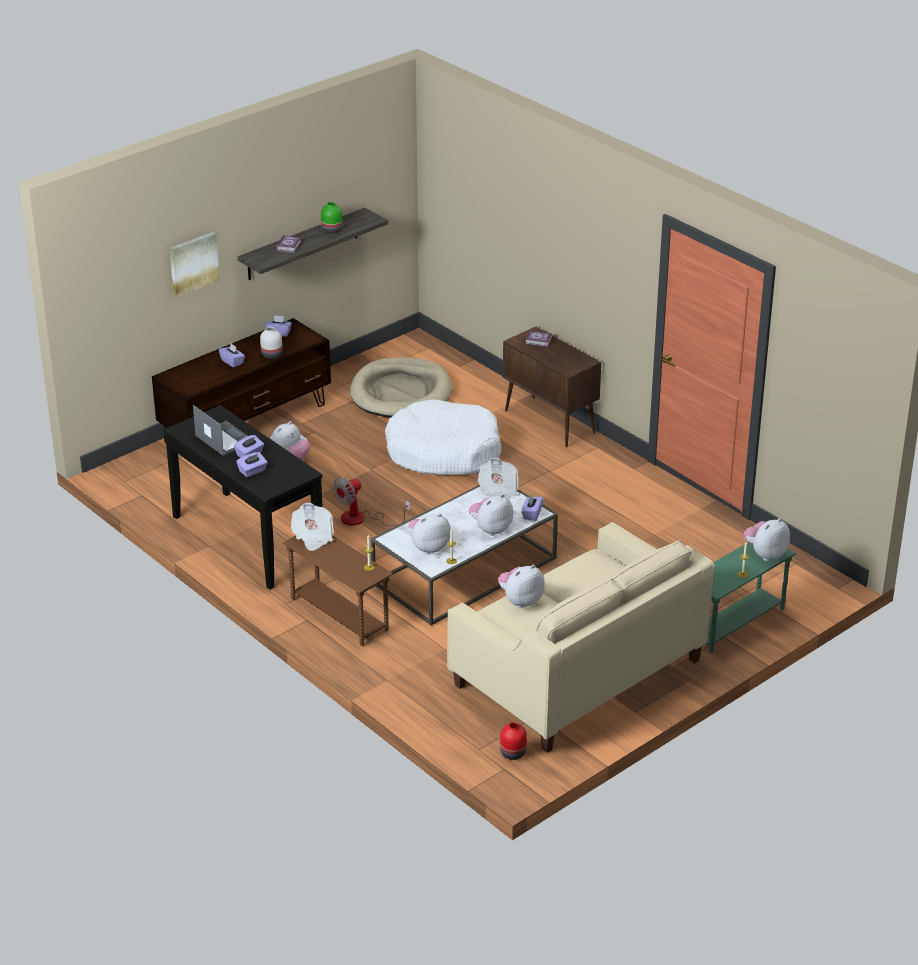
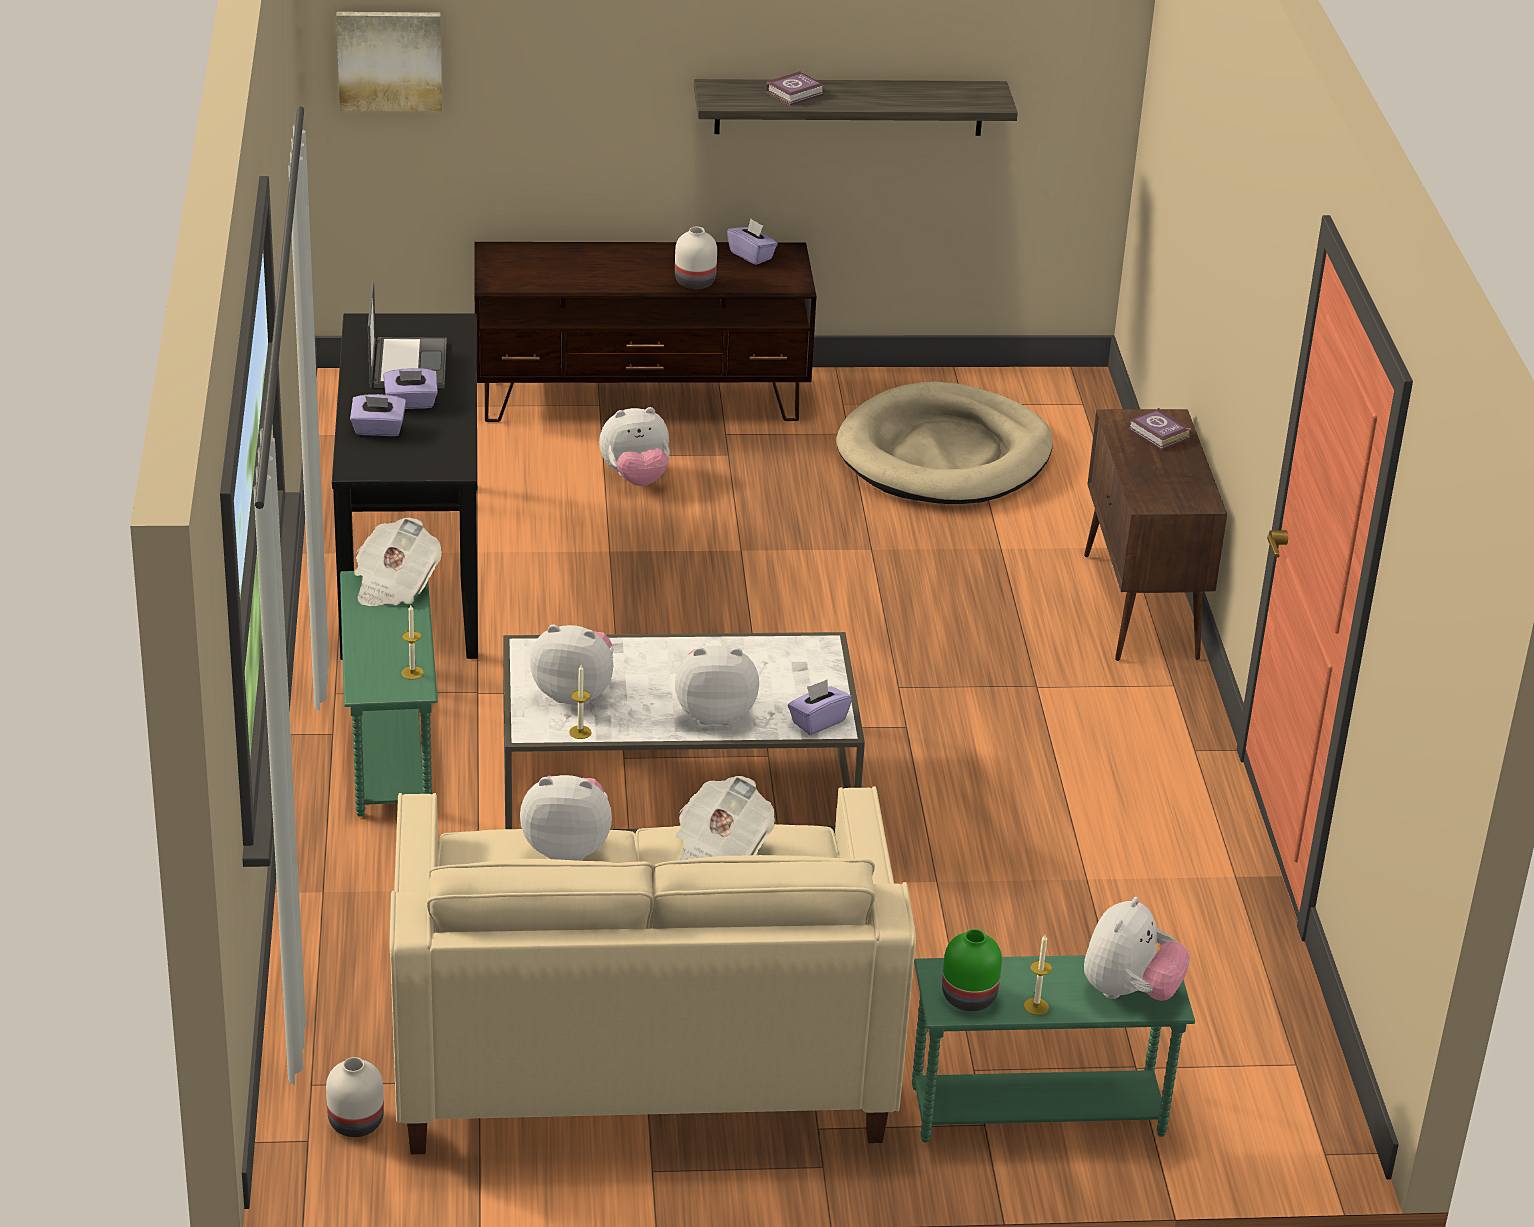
camera: 35 degrees right, 0 degrees up
(193, 263) = (592, 59): picture -> picture (389, 60)
(232, 362) = (620, 269): purple tissue box -> none
(331, 230) = (900, 94): green vase -> green vase (968, 996)
(339, 615) = (389, 750): brown side table -> green side table
(362, 519) = (623, 620): fan -> none
(443, 452) = (893, 575): white dog bed -> none
(498, 491) = (813, 657): newspaper -> newspaper (719, 851)
(513, 752) = (357, 1122): red vase -> white vase
(765, 554) = (1129, 992): plush toy -> plush toy turned 120 degrees clockwise

